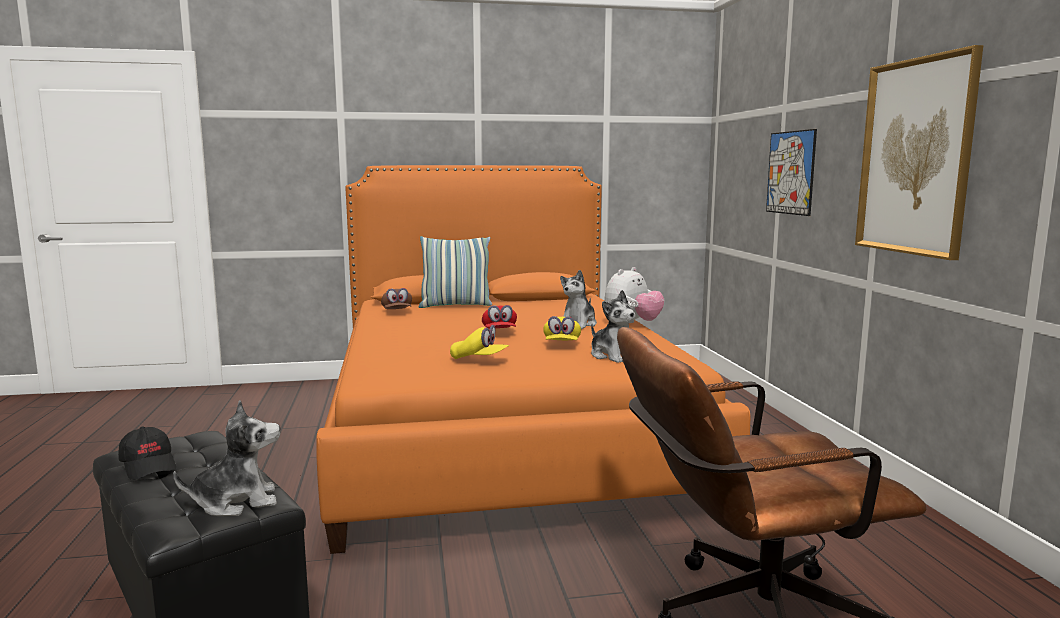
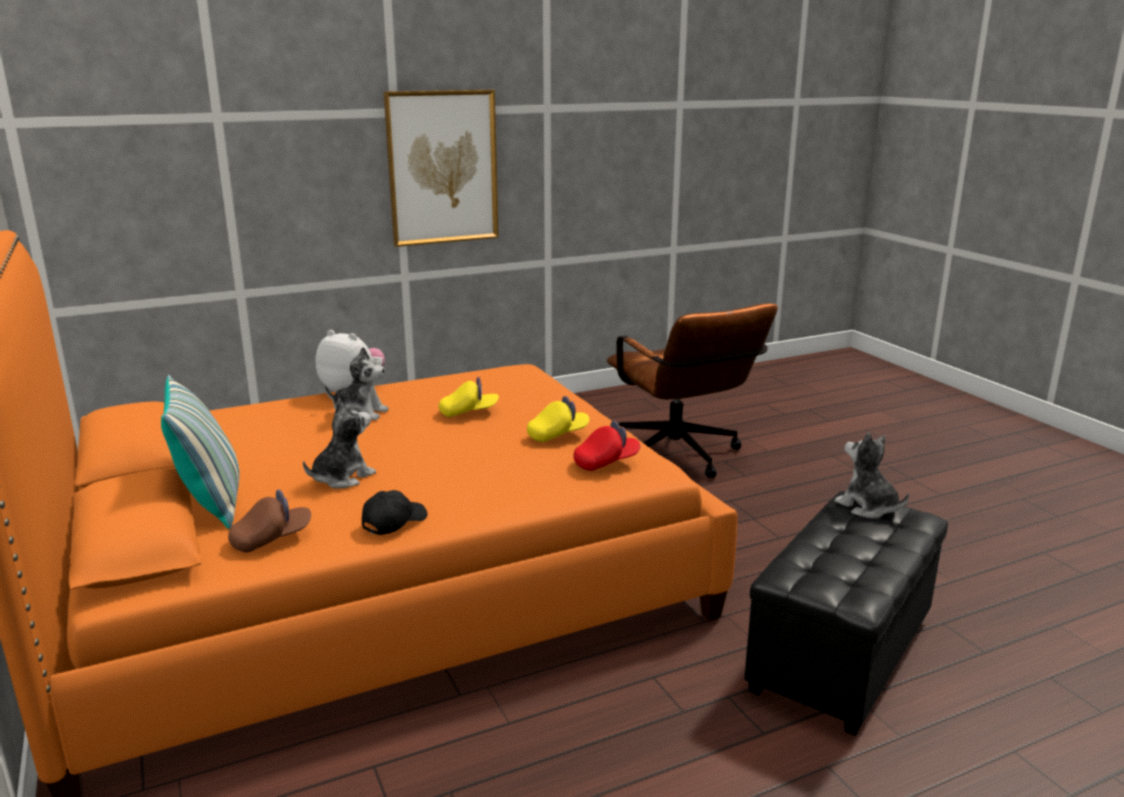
camera: 105 degrees left, 10 degrees up
(149, 465) = (867, 568): black cap -> black cap (394, 522)
(479, 359) = (558, 435): yellow cap -> yellow cap turned 60 degrees clockwise
(499, 332) = (421, 444): red cap -> red cap (606, 462)
(613, 356) = (503, 391): plush toy -> plush toy (342, 477)
(790, 172) = (258, 191): picture -> none

